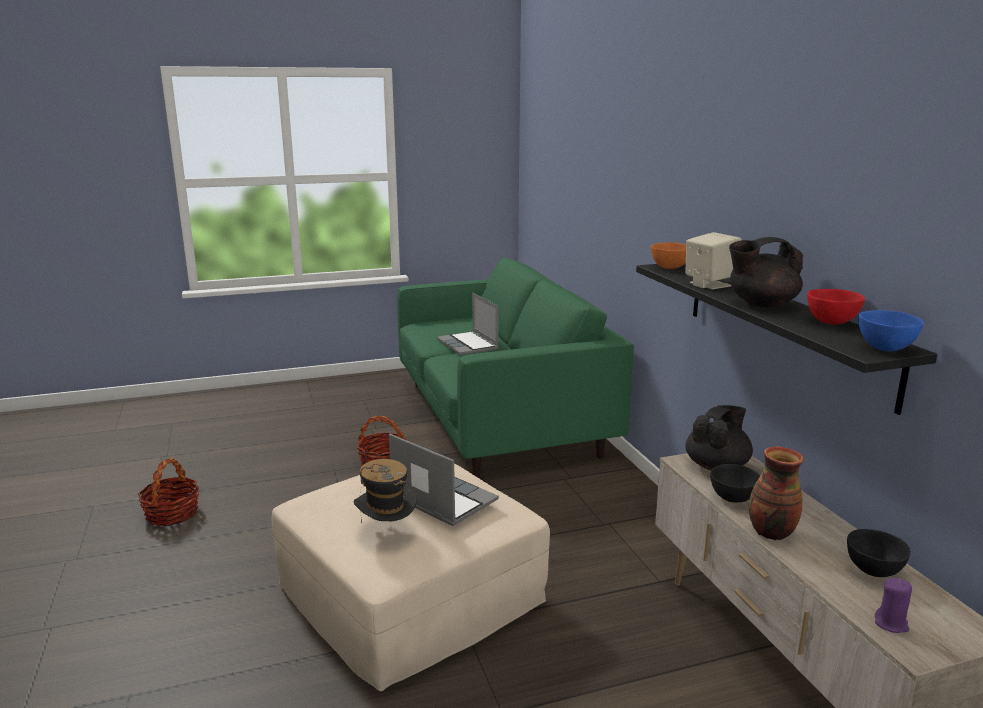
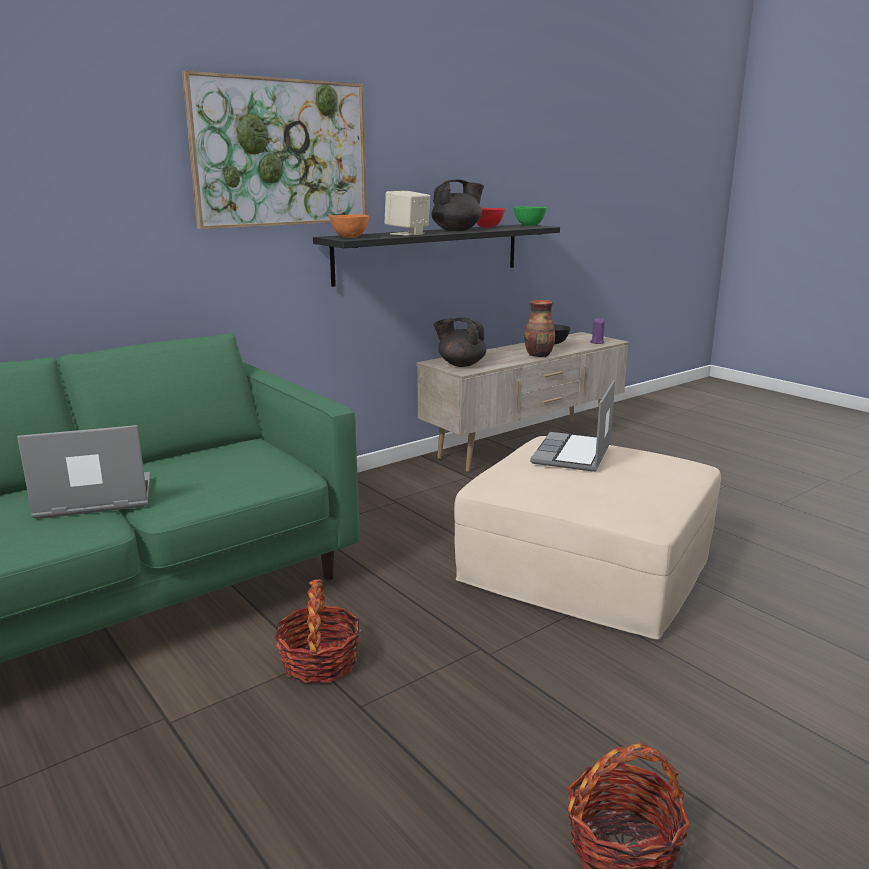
camera: 110 degrees left, 0 degrees up
(386, 532) = (647, 467): hat -> none
(468, 345) = (93, 499): laptop -> laptop turned 150 degrees counterclockwise
(679, 178) = (281, 153): none -> picture
(734, 499) = (506, 361): black bowl -> none
(761, 304) = (457, 230): black teapot -> black teapot turned 90 degrees counterclockwise
(885, 348) = (529, 225): blue bowl -> green bowl

